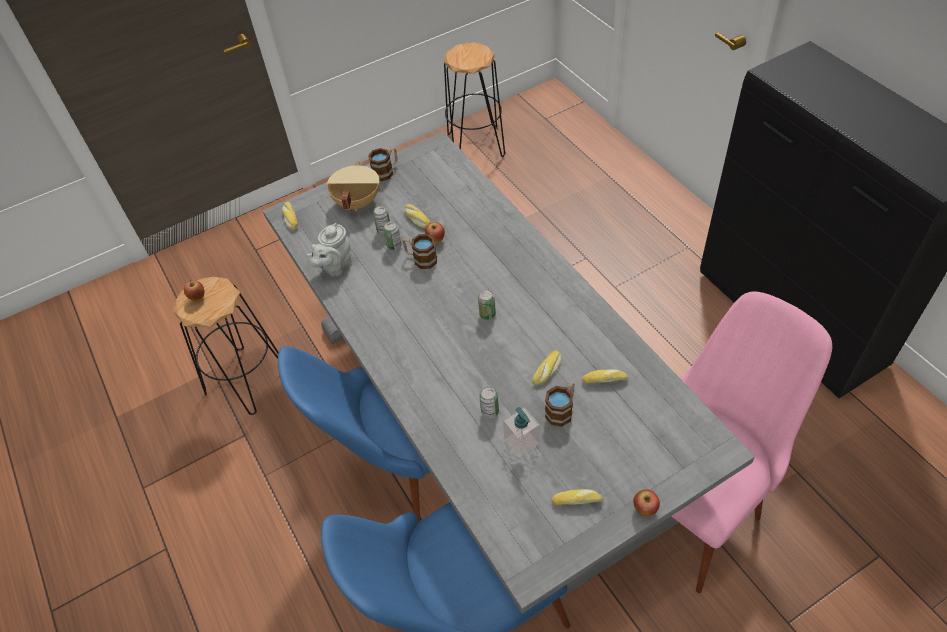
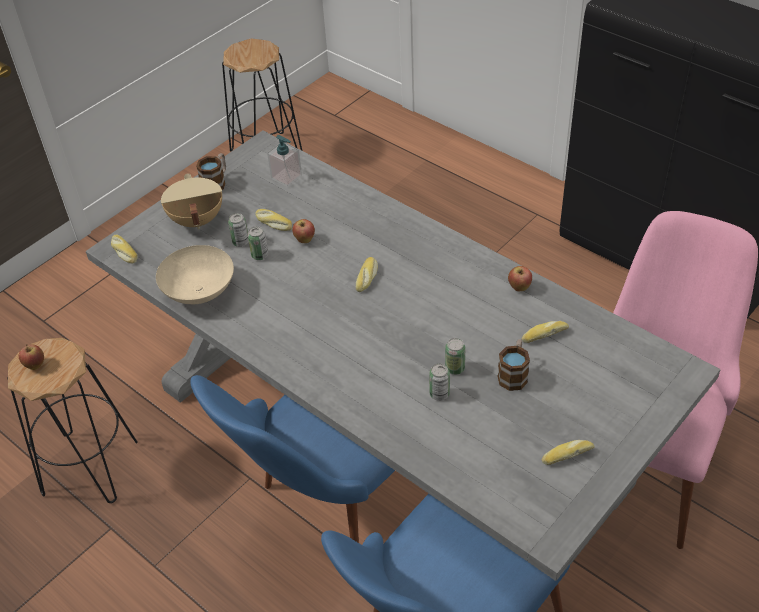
camera: 20 degrees left, 5 degrees down
(335, 267) = (200, 291): grey teapot -> beige bowl
(421, 259) = (296, 262): mug -> none
(487, 314) = (394, 301): can -> can (455, 368)
(522, 442) = (486, 415): soap dispenser -> soap dispenser (286, 177)
(547, 371) = (482, 340): bread -> bread (367, 278)
(644, 509) = (638, 445): apple -> apple (519, 288)

